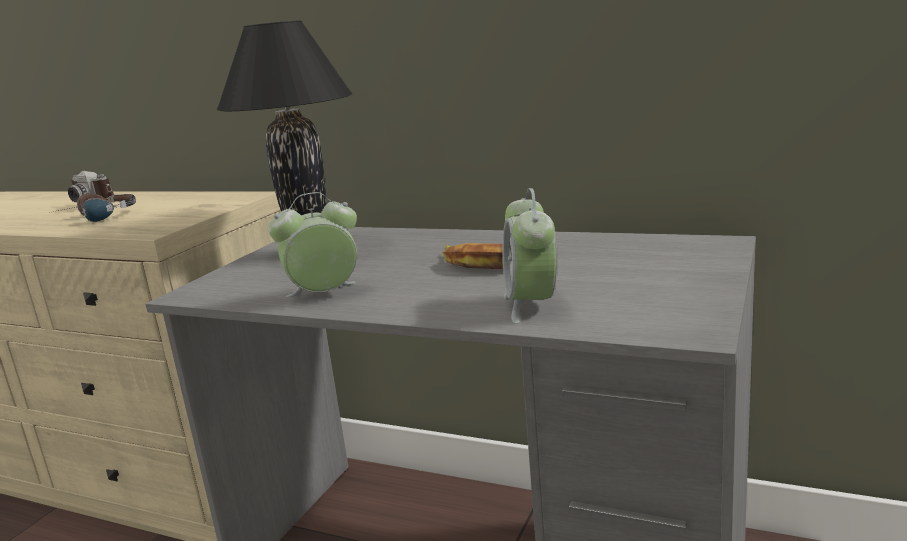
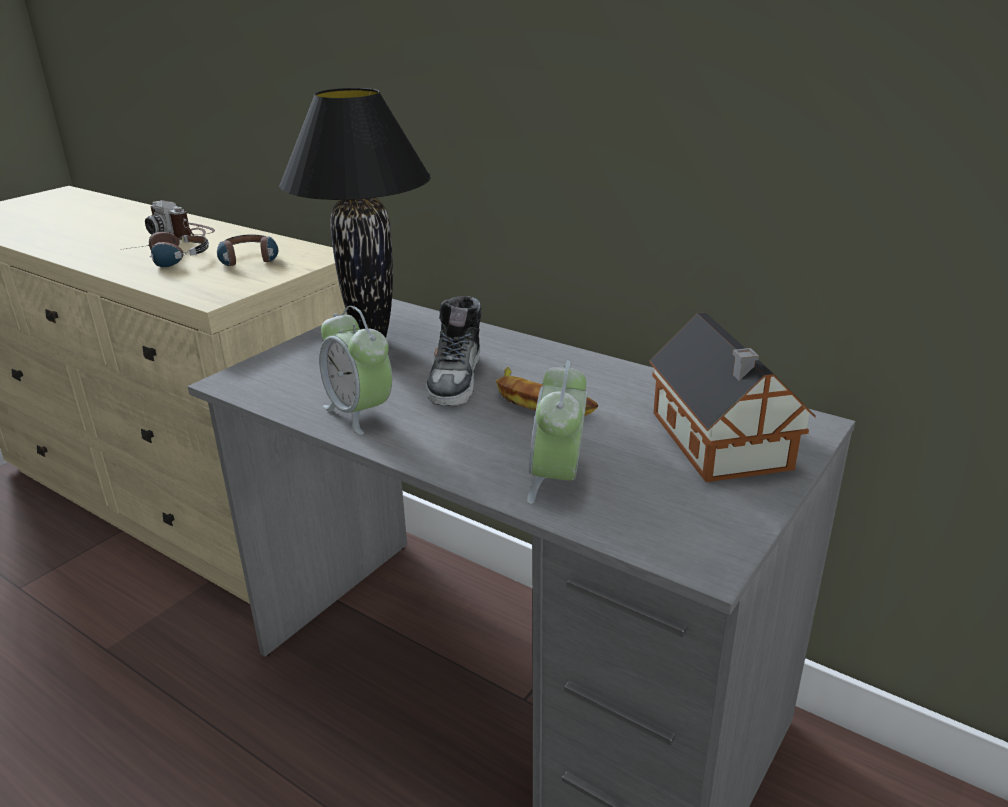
camera: 10 degrees right, 10 degrees up
(178, 208) = (249, 262): none -> headphones
(324, 294) = (359, 413): alarm clock -> alarm clock turned 120 degrees counterclockwise
(402, 262) = (457, 379): none -> shoe
(657, 264) = (721, 443): none -> toy house

